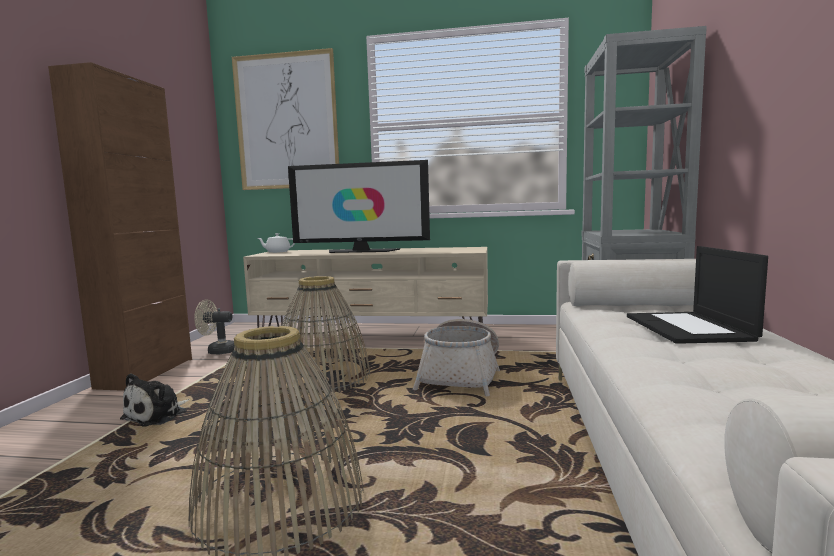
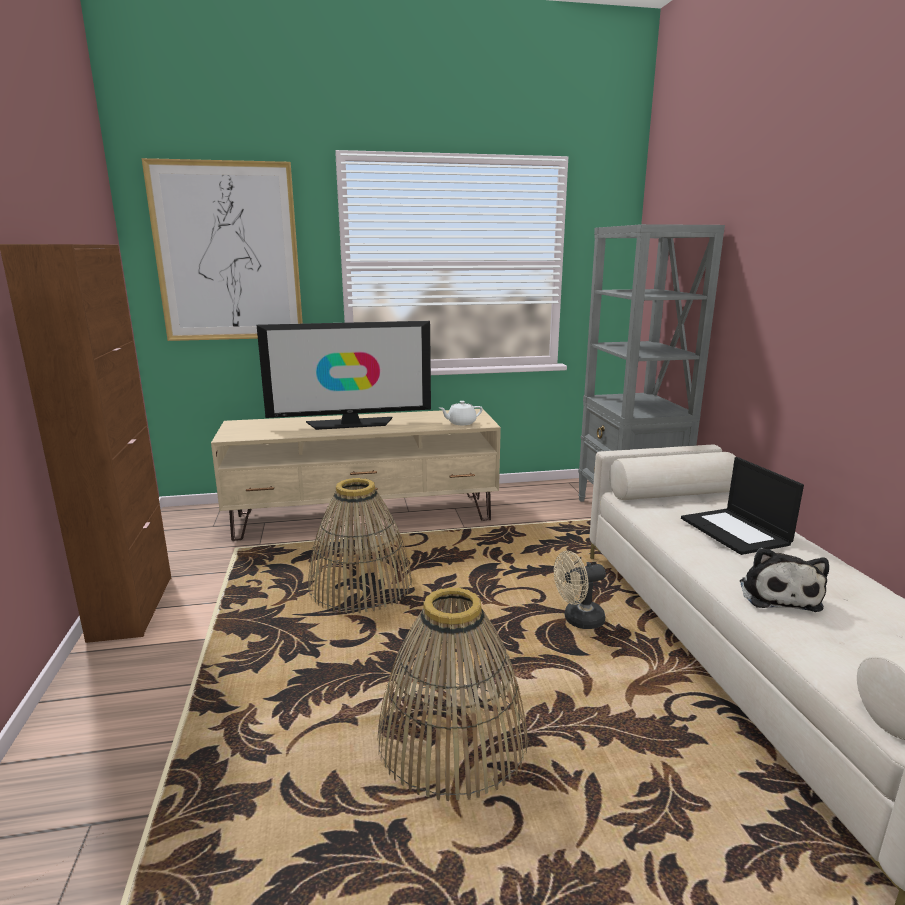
camera: 20 degrees left, 10 degrees up
(158, 415) = (220, 665): plush toy -> plush toy (778, 594)
(217, 351) = (191, 560): beige fan -> beige fan (578, 620)
(277, 252) = (239, 427): white teapot -> white teapot (461, 423)
(461, 376) = (500, 564): basket -> none

